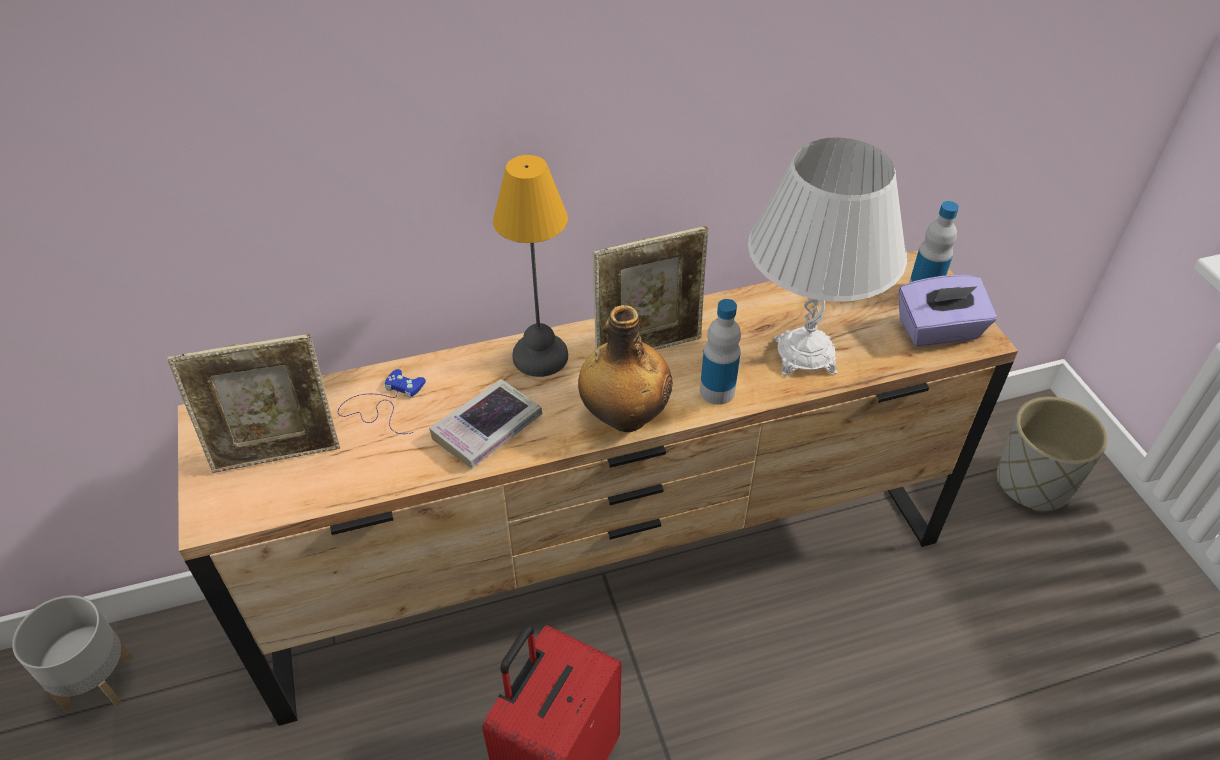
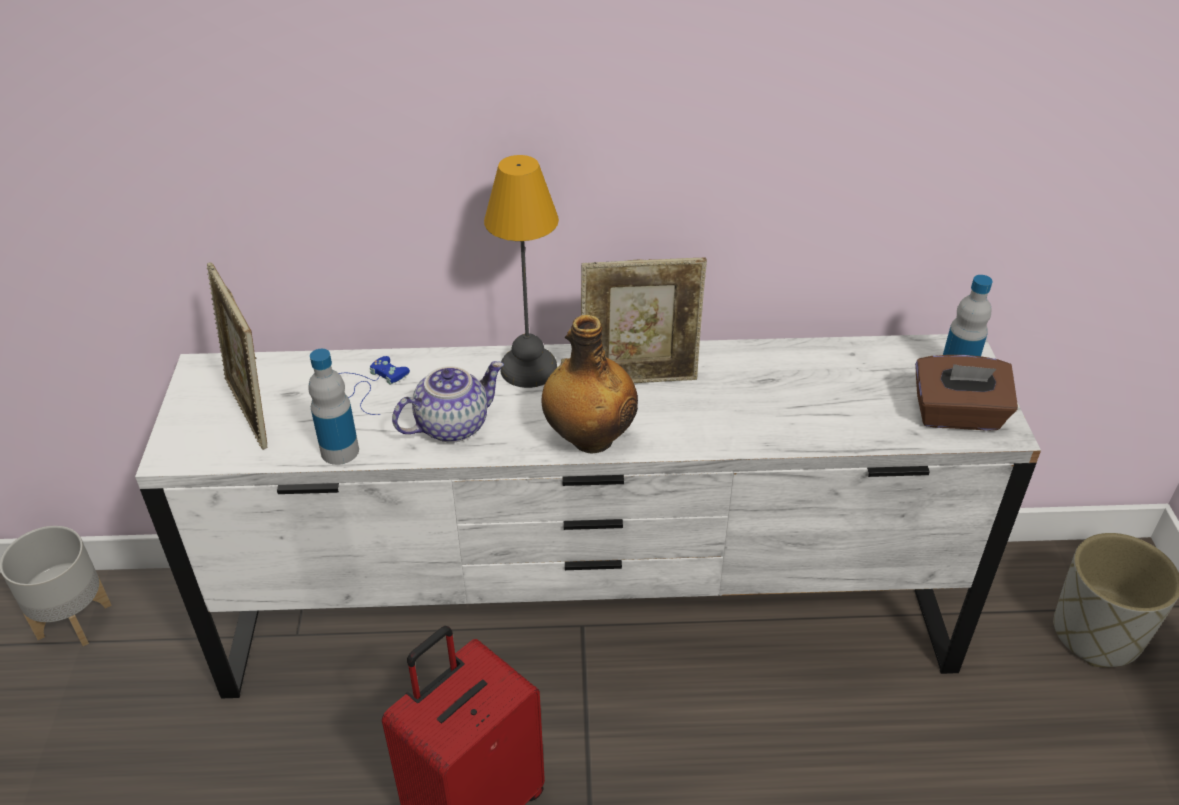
camera: 15 degrees right, 5 degrees down
(278, 454) = (252, 412): picture frame -> picture frame turned 60 degrees clockwise
(487, 428) = (452, 425): book -> teapot
(609, 569) = (590, 623): brown dresser -> white dresser
(717, 391) = (693, 432): bottle -> bottle (340, 451)
(804, 355) = (799, 414): white table lamp -> none
(938, 331) = (957, 415): purple tissue box -> brown tissue box

